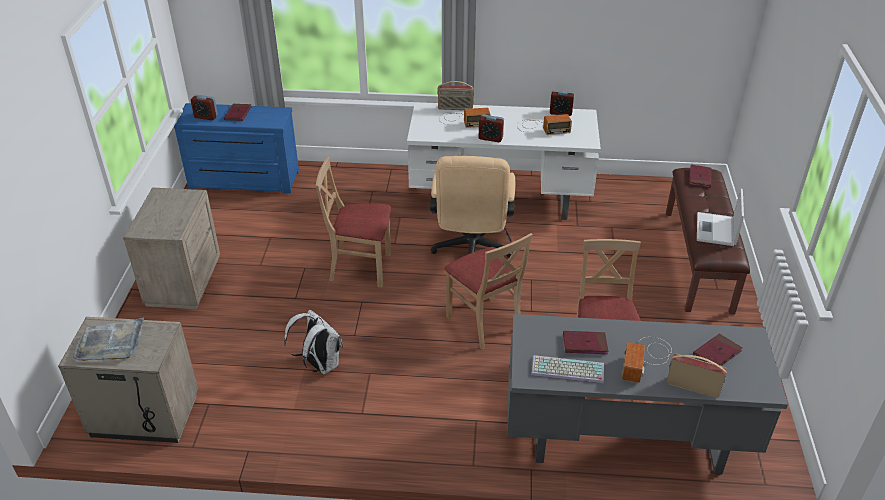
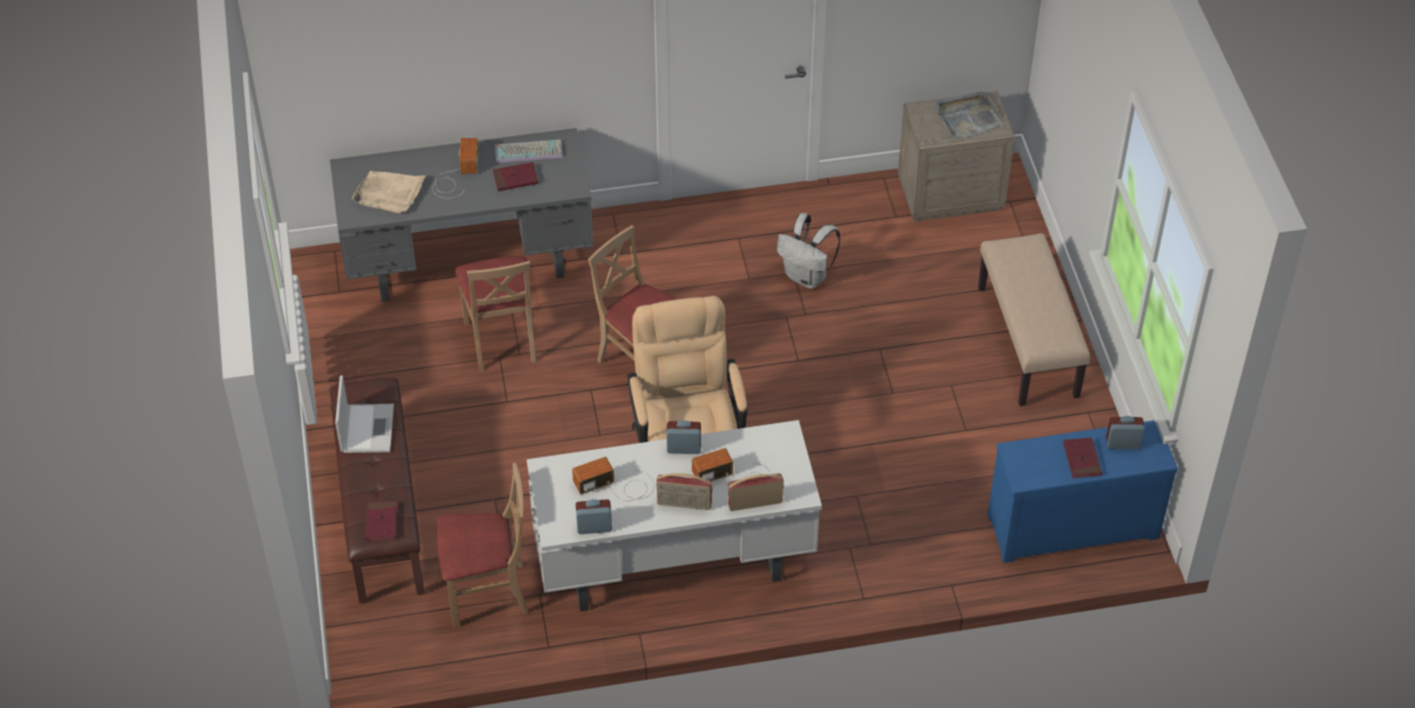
camera: 165 degrees right, 10 degrees up
(182, 282) = (1029, 342): beige nightstand -> beige bench
(360, 268) = (822, 407): beige chair -> beige chair (487, 592)
(693, 387) = (413, 158): radio -> radio (684, 504)
(717, 353) = (389, 193): red book -> beige tray

